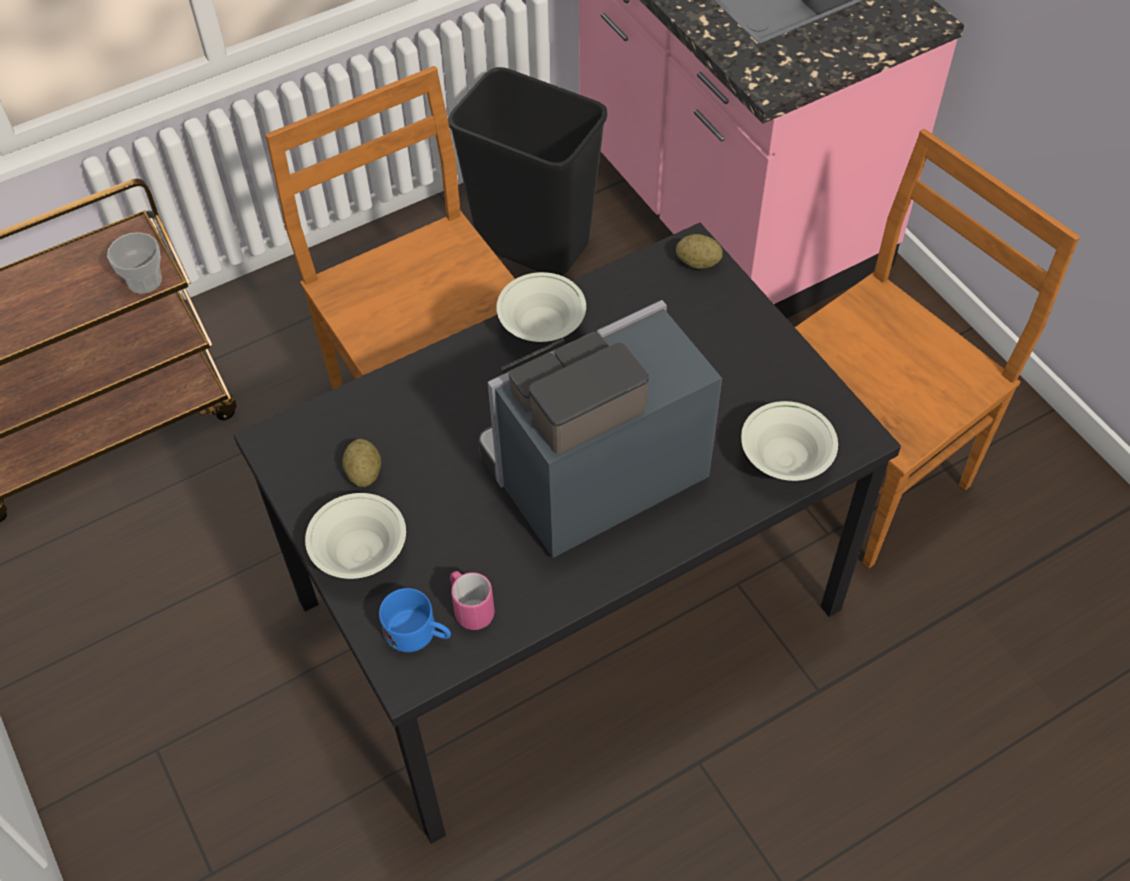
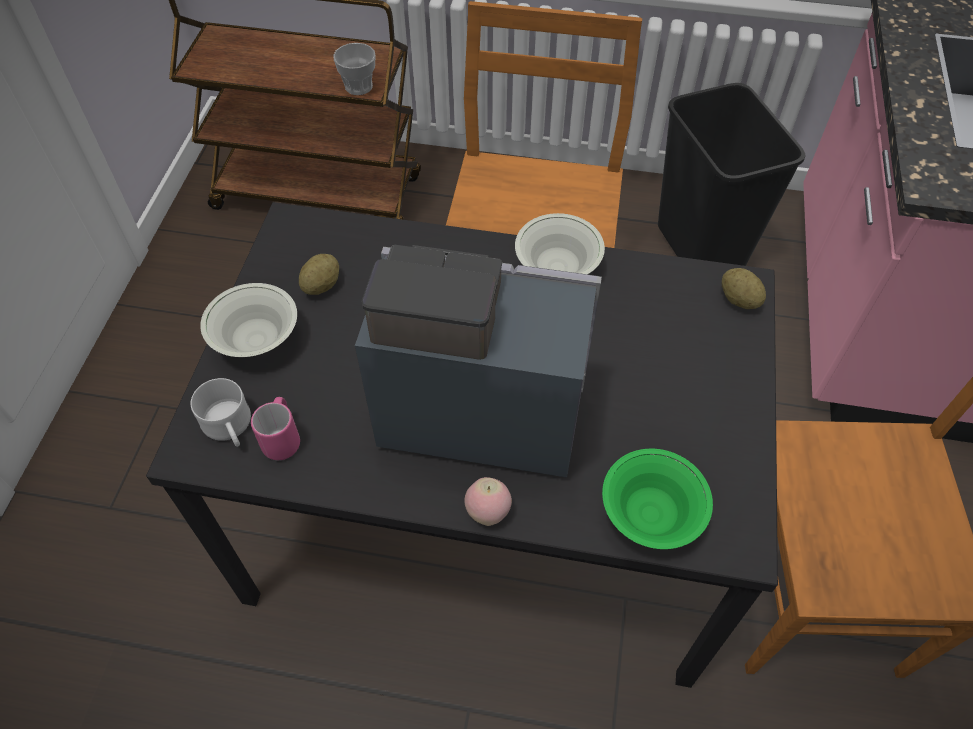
camera: 40 degrees right, 0 degrees up
(419, 633) = (230, 428): blue mug -> white mug
(677, 542) = (488, 512): none -> apple
(784, 461) = (650, 515): white bowl -> green bowl

